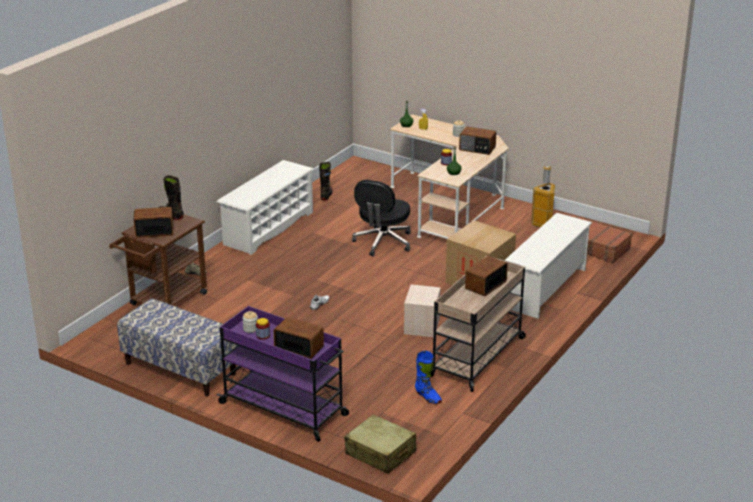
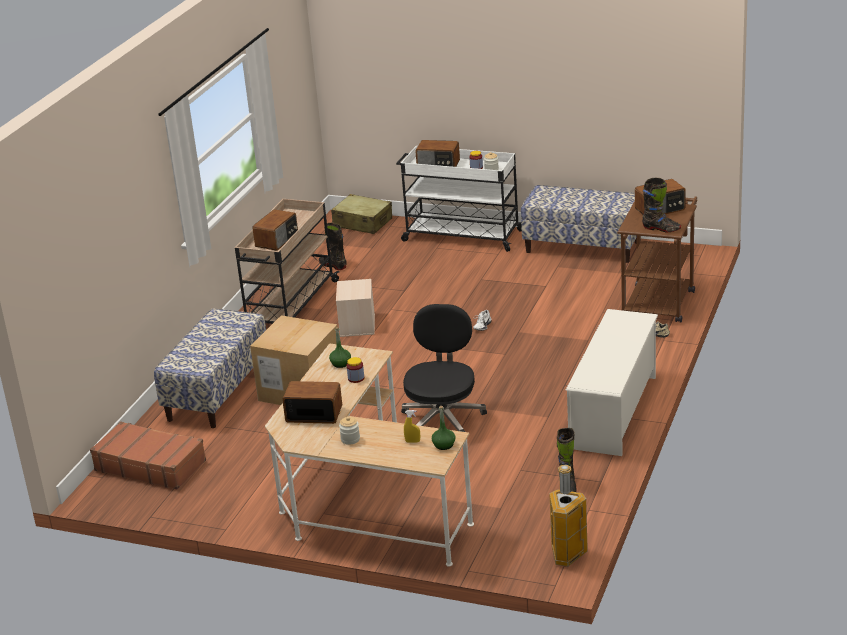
camera: 170 degrees right, 0 degrees up
(284, 409) = (461, 236): purple cart -> white cart
(427, 397) = (333, 265): blue boot -> black boot
(543, 224) = (216, 493): trash can -> trash can (567, 555)
(545, 288) = (217, 392): white shoe rack -> bench

